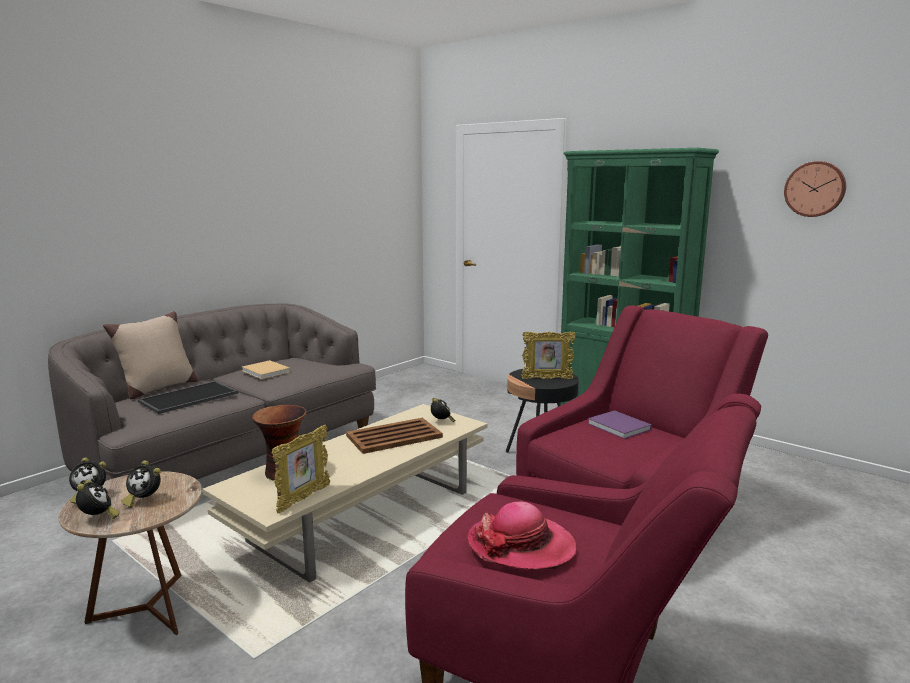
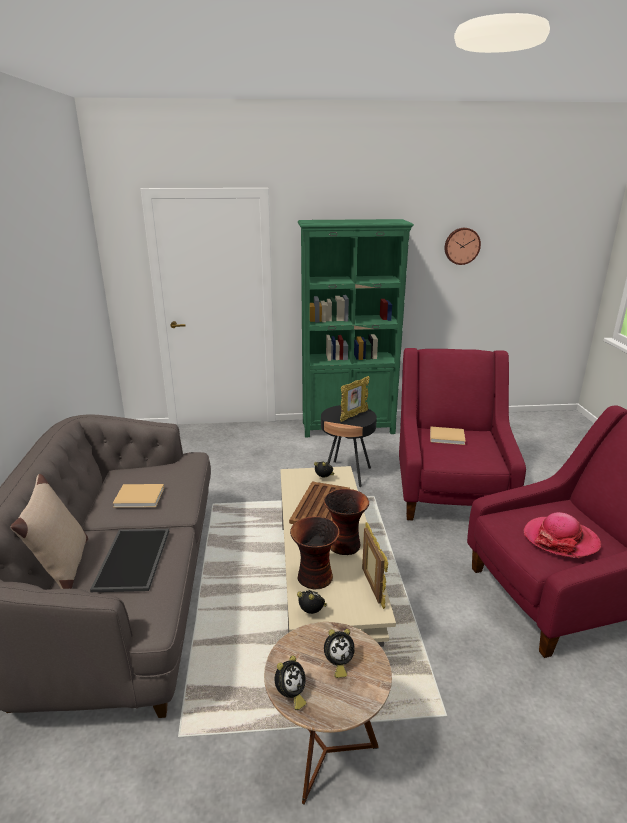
camera: 45 degrees left, 10 degrees up
(98, 518) = (345, 702): alarm clock -> alarm clock (312, 613)
(351, 466) = (345, 545): none -> vase
(620, 427) = (448, 437): purple book -> beige book

